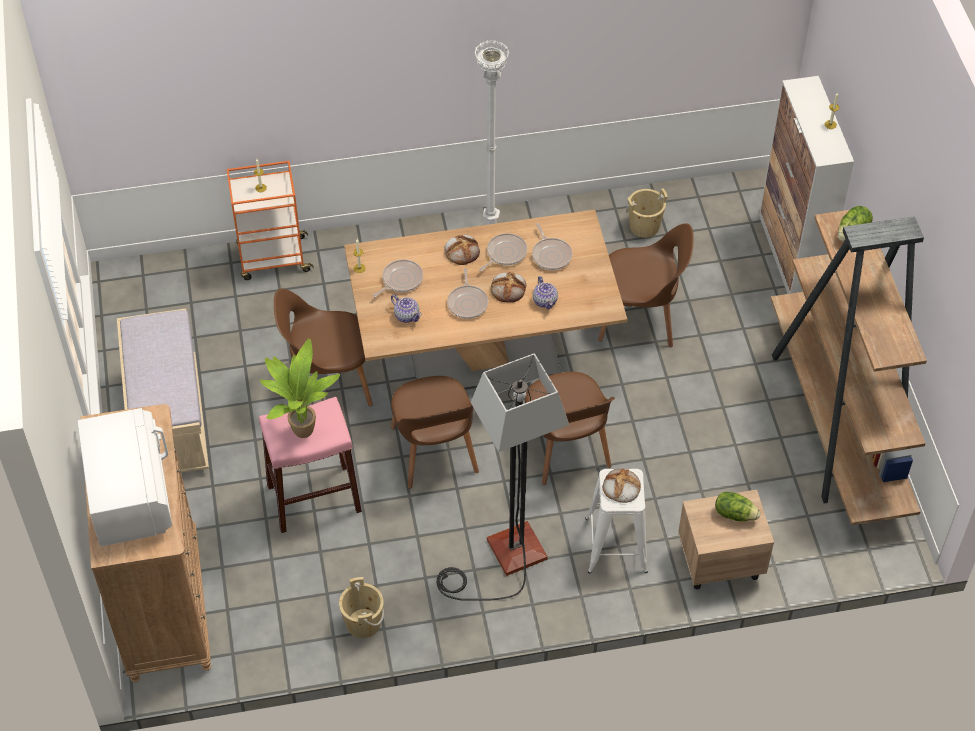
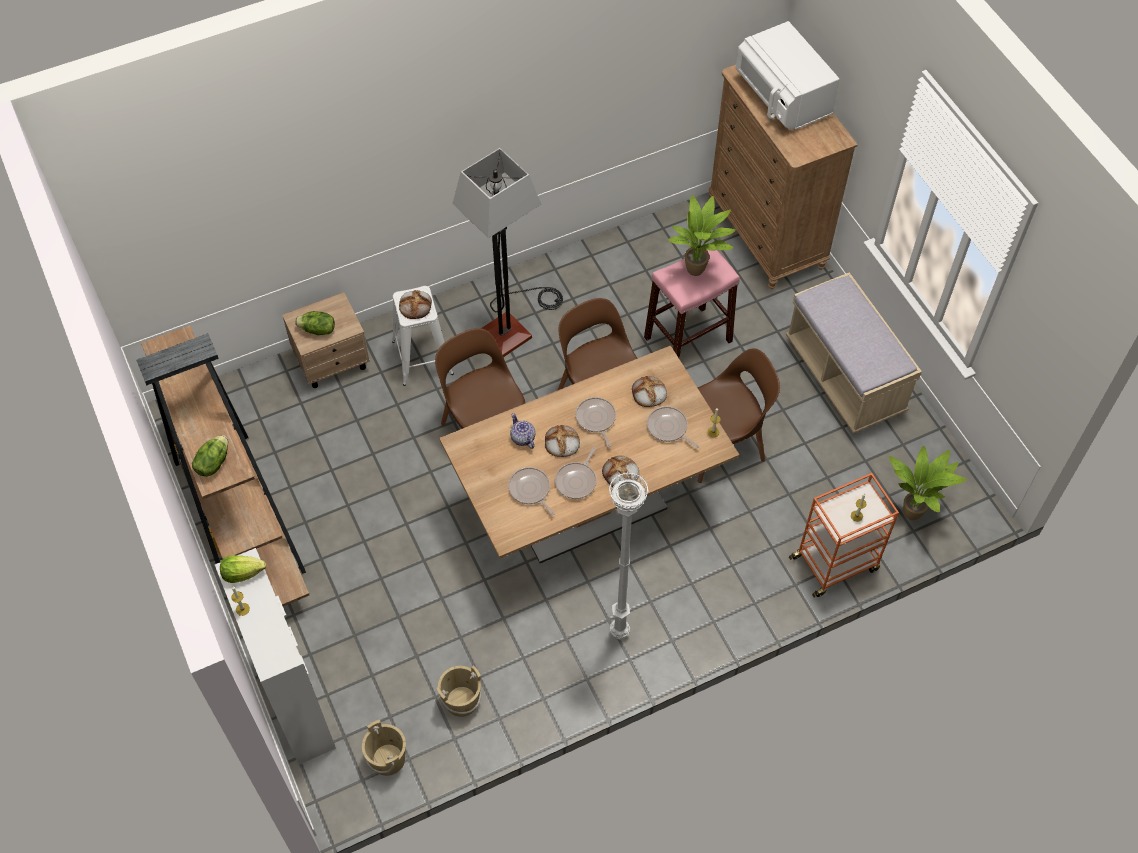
camera: 165 degrees right, 5 degrees up
(176, 284) = (913, 511): none -> potted plant
(363, 623) = (608, 255): beige bucket -> beige bucket (388, 759)
(400, 280) = (668, 428): frying pan -> frying pan turned 105 degrees clockwise
(406, 315) = (648, 393): teapot -> bread
(640, 318) = (444, 583): brown chair -> none
(829, 149) = (242, 573): none -> lettuce

